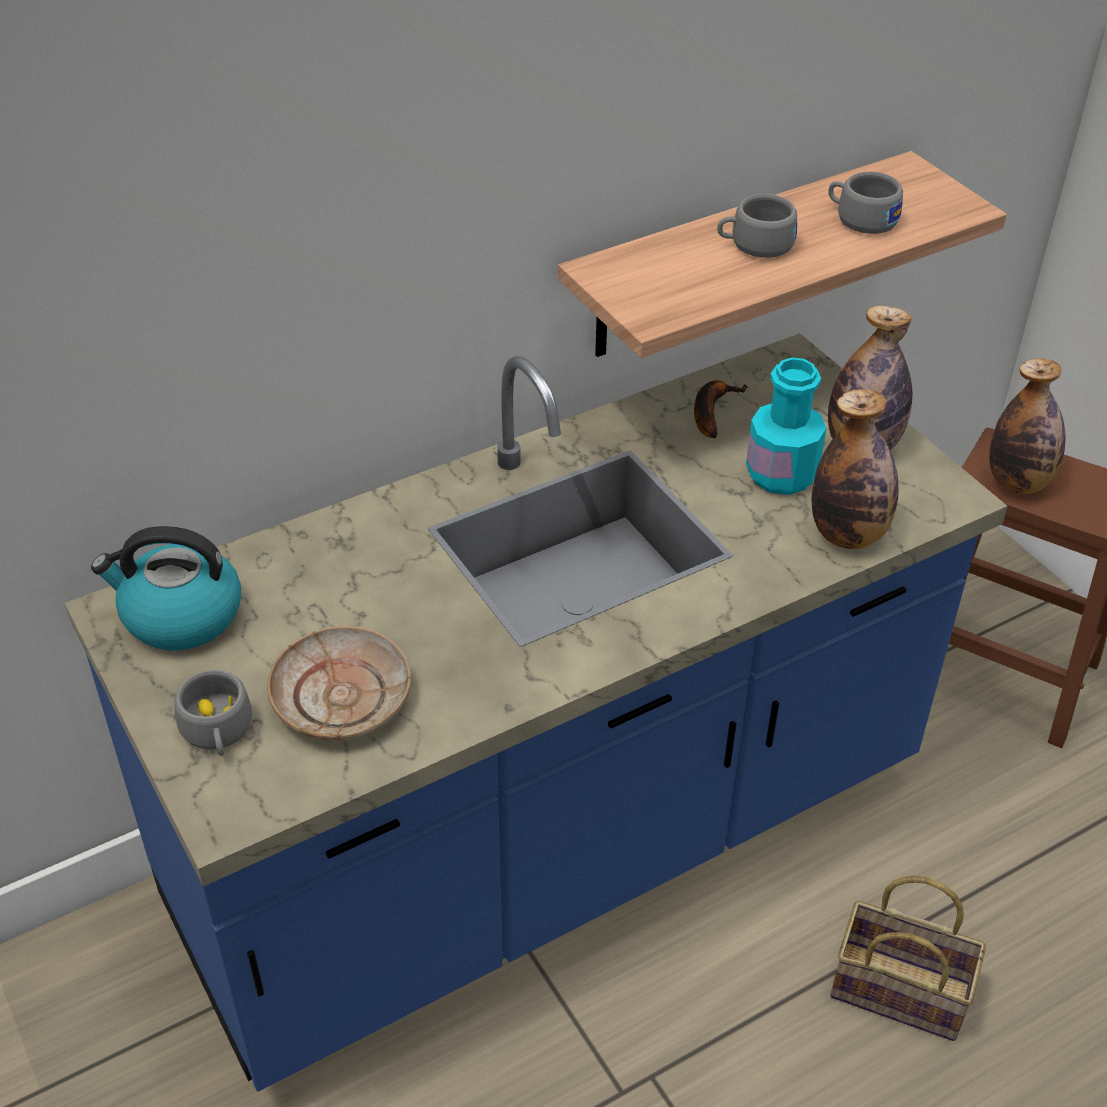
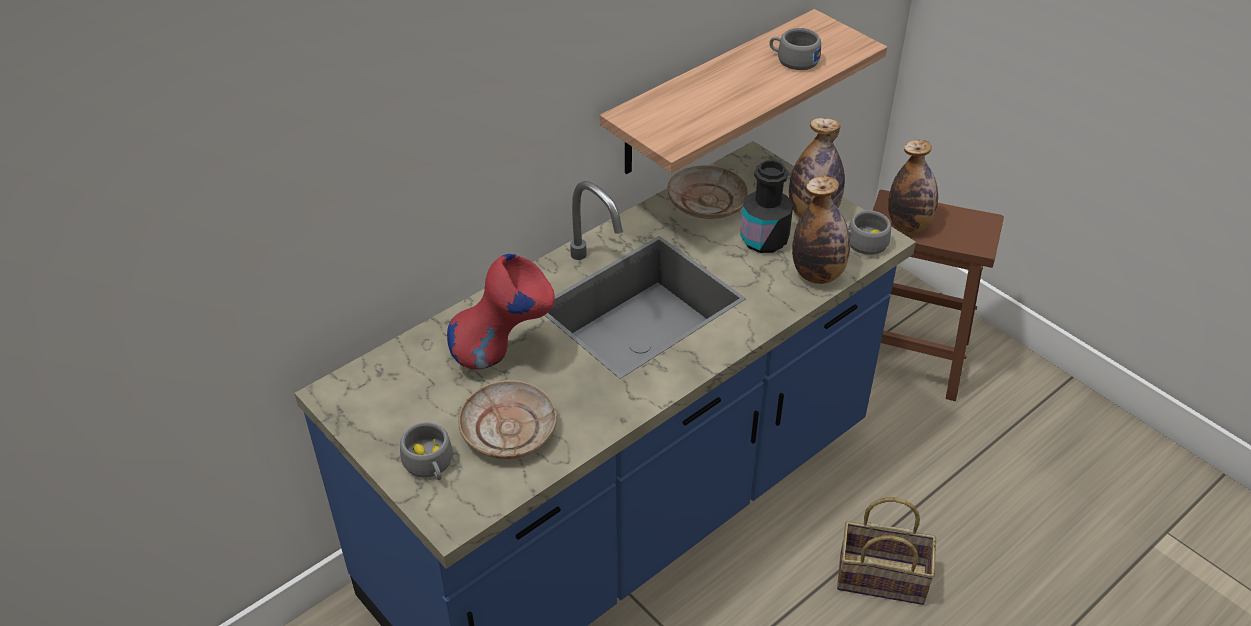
camera: 10 degrees left, 0 degrees up
(180, 616) = (380, 390): kettle -> none
(366, 588) = (504, 353): none -> red vase
(711, 411) = (707, 202): banana -> beige plate
(755, 244) = (728, 86): grey cup -> grey cup (862, 244)
(781, 474) = (764, 239): turquoise bottle -> black bottle

